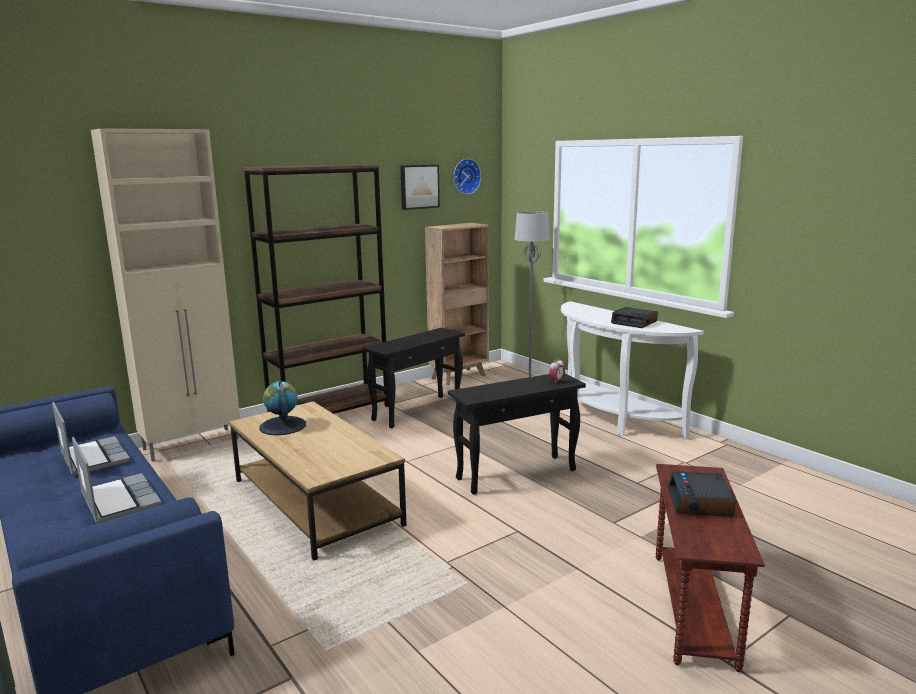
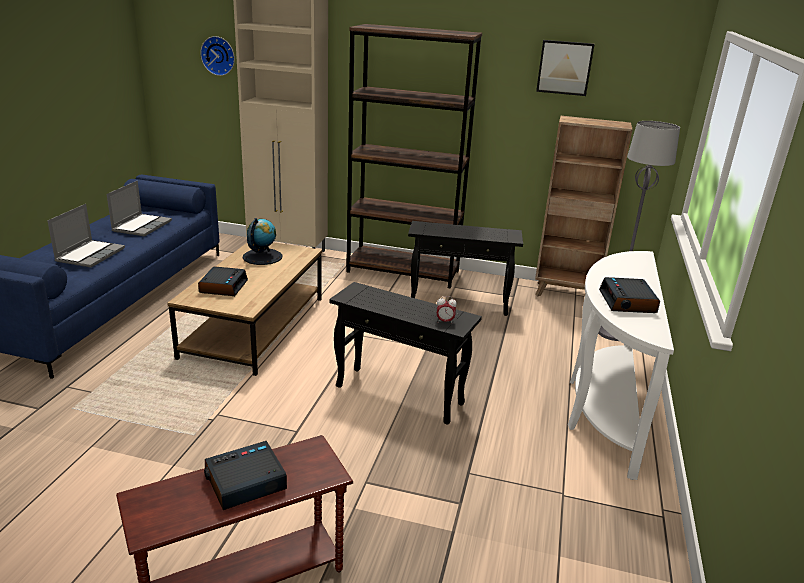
camera: 50 degrees right, 10 degrees up
(318, 456) = (223, 286): none -> alarm clock
(465, 176) = (637, 63): wall clock -> wall clock (219, 55)

